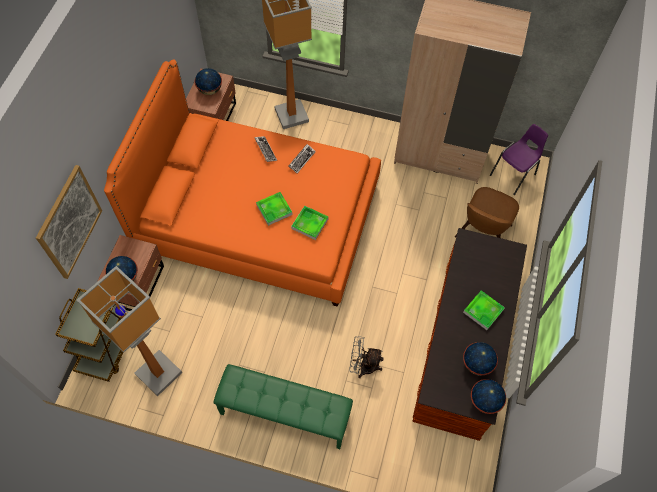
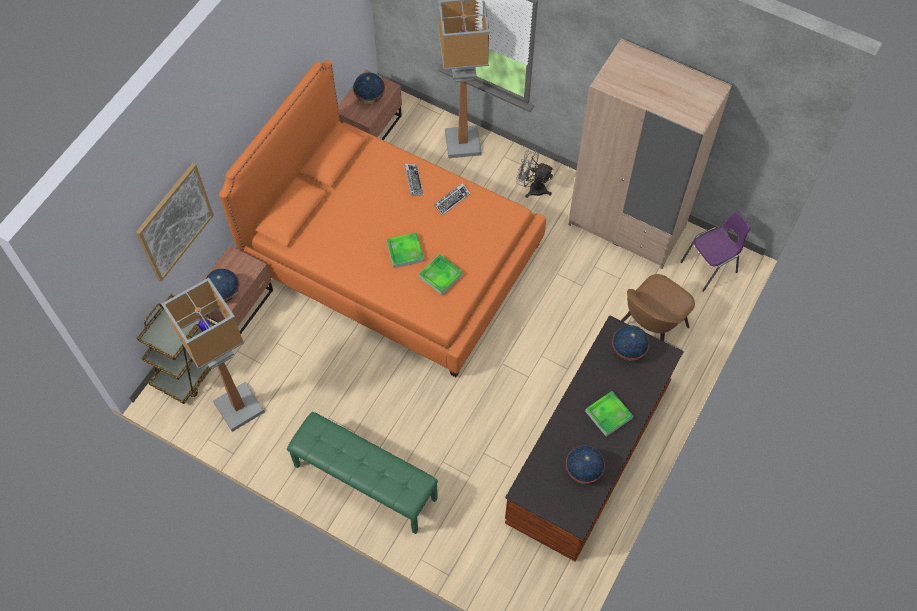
camera: 15 degrees right, 0 degrees up
(363, 366) = (466, 450): grey fan -> grey fan (532, 188)
(485, 401) = (580, 512): globe -> globe (628, 350)

